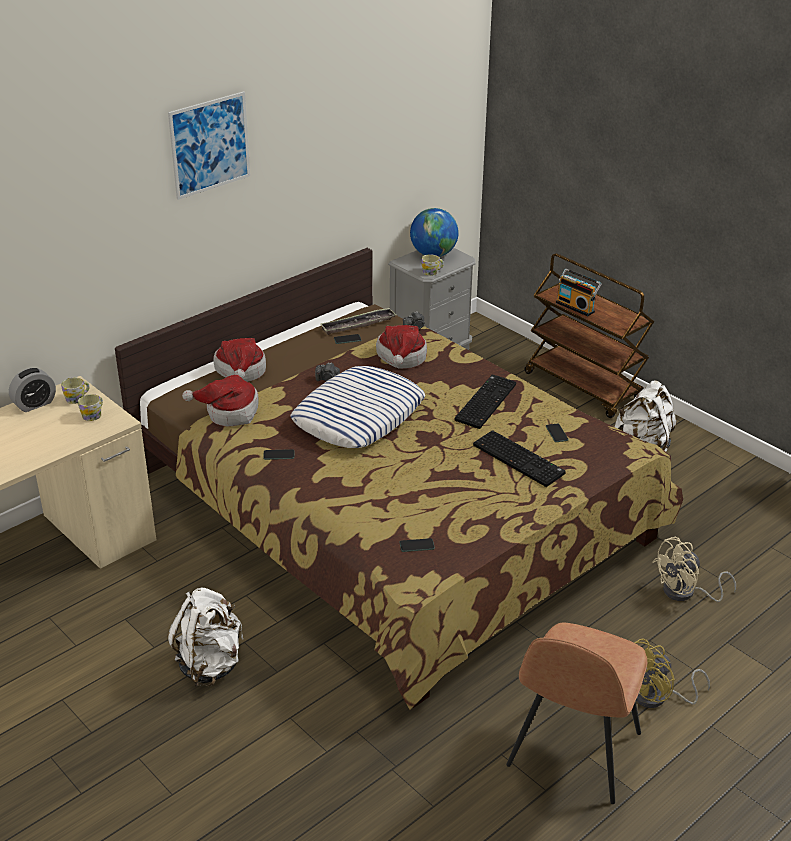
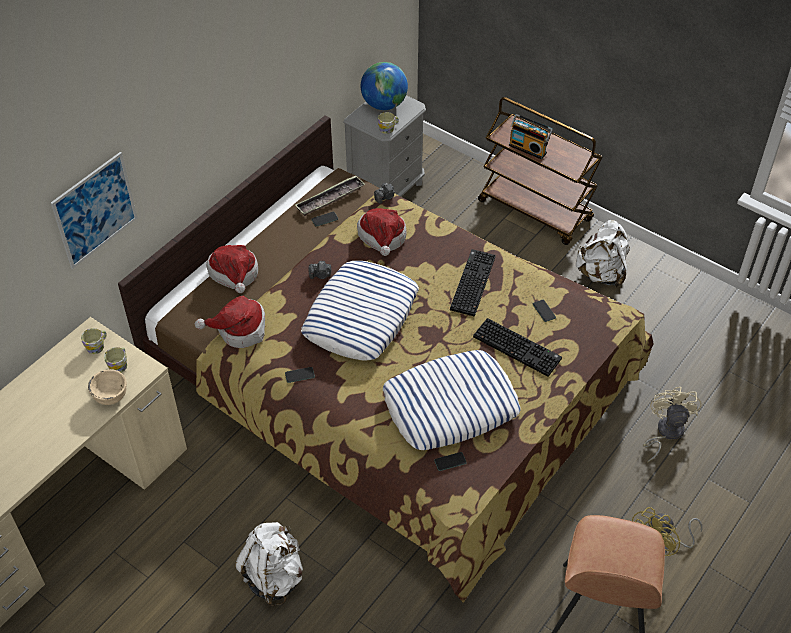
camera: 10 degrees left, 15 degrees up
(35, 404) = (58, 360): alarm clock -> none
(74, 437) = (110, 396): none -> beige bowl
(210, 145) = (182, 78): picture -> picture (95, 210)
(432, 498) = (450, 405): none -> pillow
(685, 593) = (665, 432): beige fan -> beige fan turned 135 degrees clockwise

